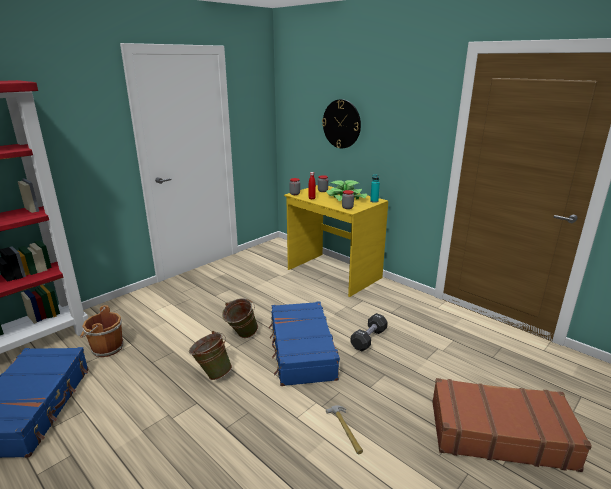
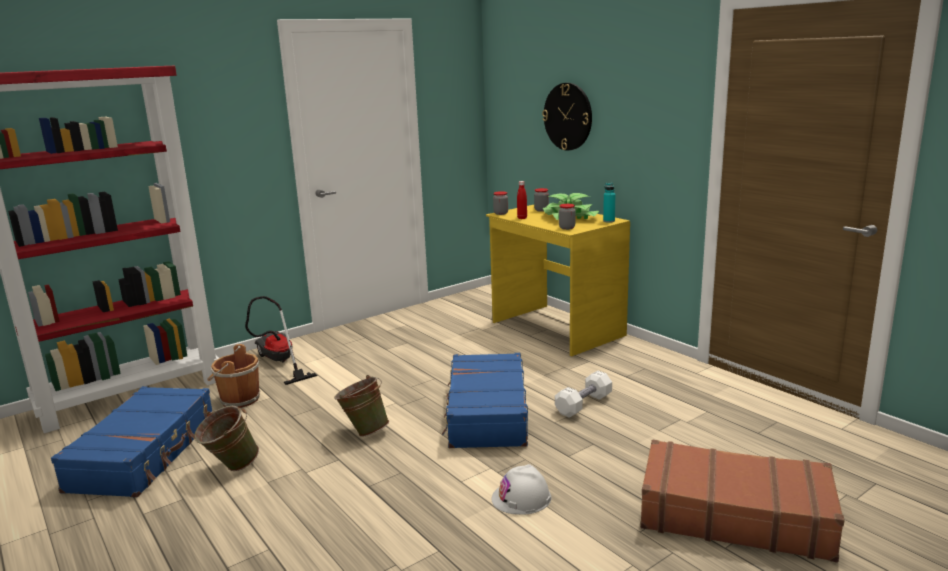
camera: 10 degrees right, 5 degrees down
(133, 311) = (278, 362): none -> vacuum cleaner
(241, 336) = (410, 394): green bucket -> green bucket (230, 468)
(345, 430) = (521, 498): hammer -> white hard hat
(368, 339) = (583, 404): black dumbbell -> white dumbbell

